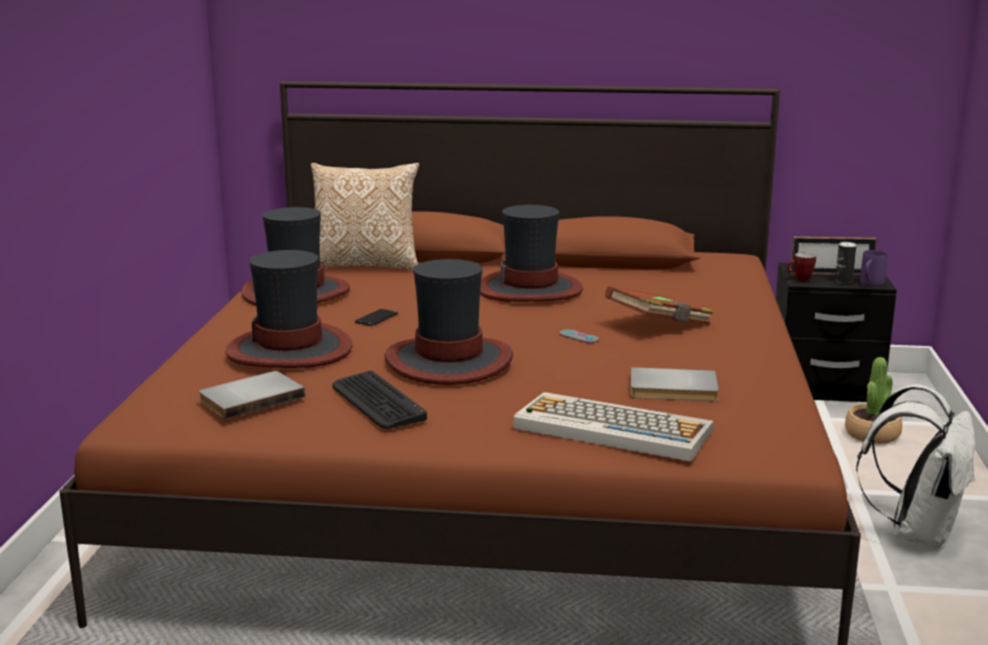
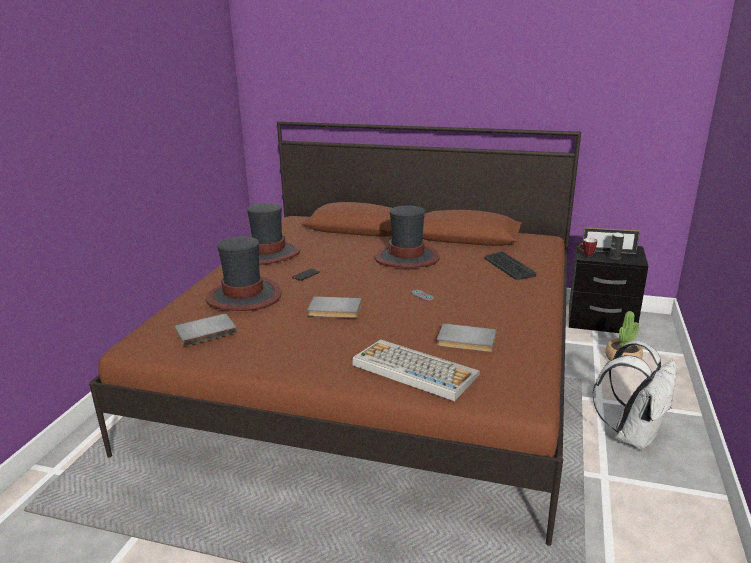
camera: 10 degrees right, 5 degrees up
(366, 265) = (317, 235): pillow -> none
(377, 402) = (277, 339): keyboard -> keyboard (508, 266)
(449, 361) = (334, 310): hat -> grey book
(660, 325) = (477, 289): brown book -> none
(870, 284) = (631, 261): purple mug -> none

